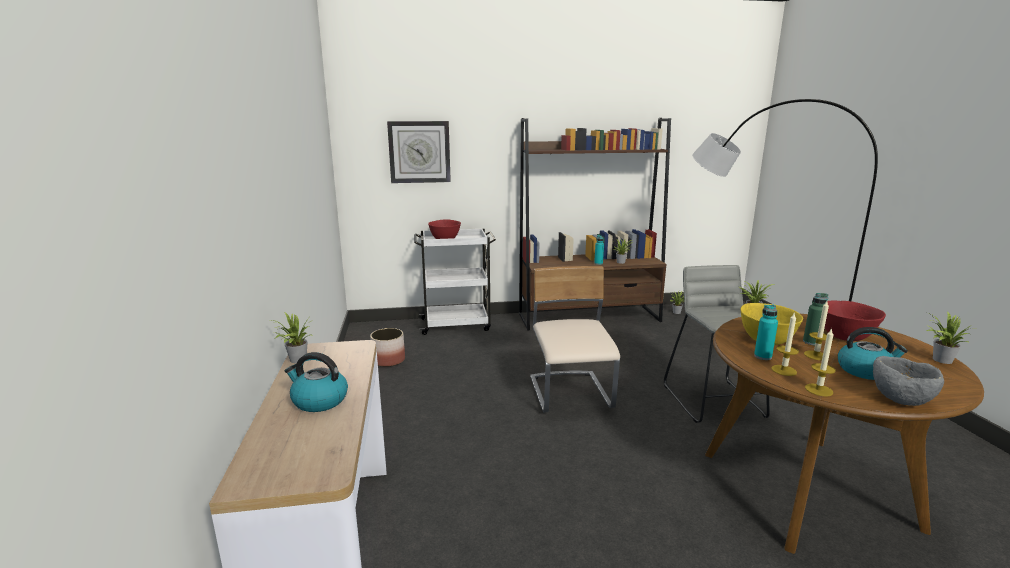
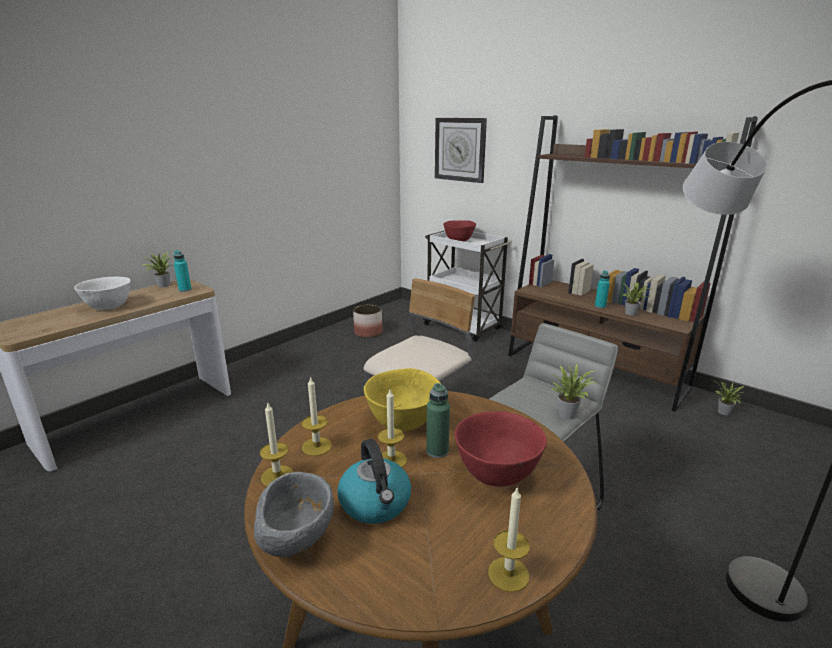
camera: 50 degrees right, 5 degrees up
(319, 401) = (108, 307): kettle -> white bowl
(762, 356) = (346, 428): turquoise bottle -> turquoise bottle (185, 290)
(939, 360) = (508, 574): potted plant -> candle

